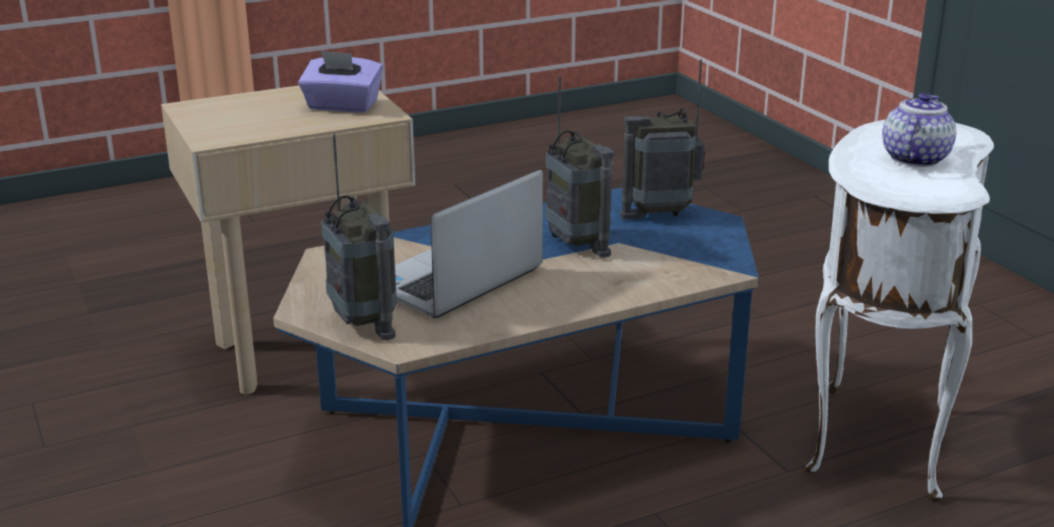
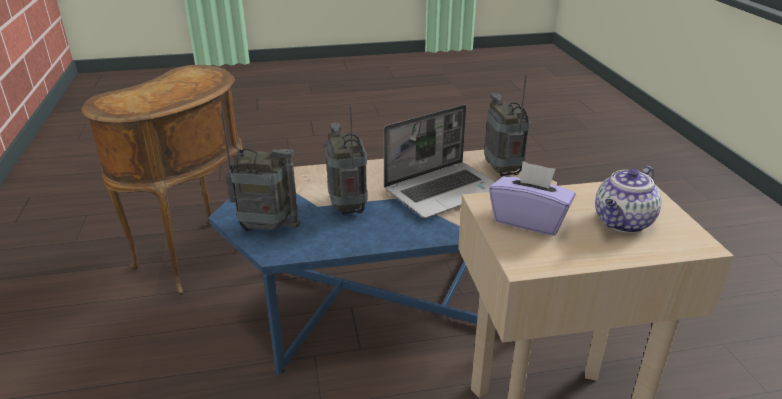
camera: 165 degrees left, 5 degrees up
(872, 440) = (198, 258): white side table -> brown side table
(914, 158) = (169, 86): teapot -> teapot (623, 223)

